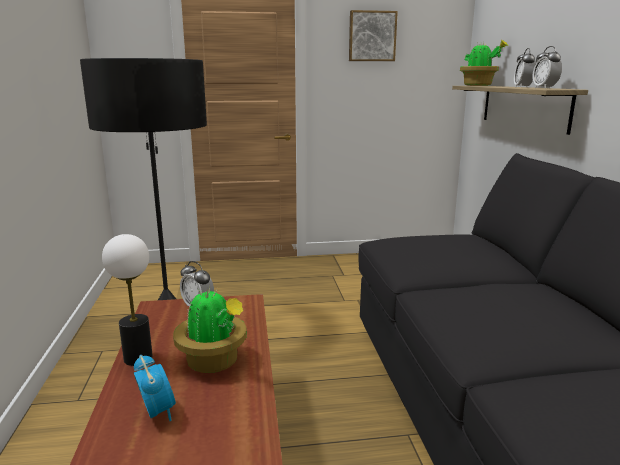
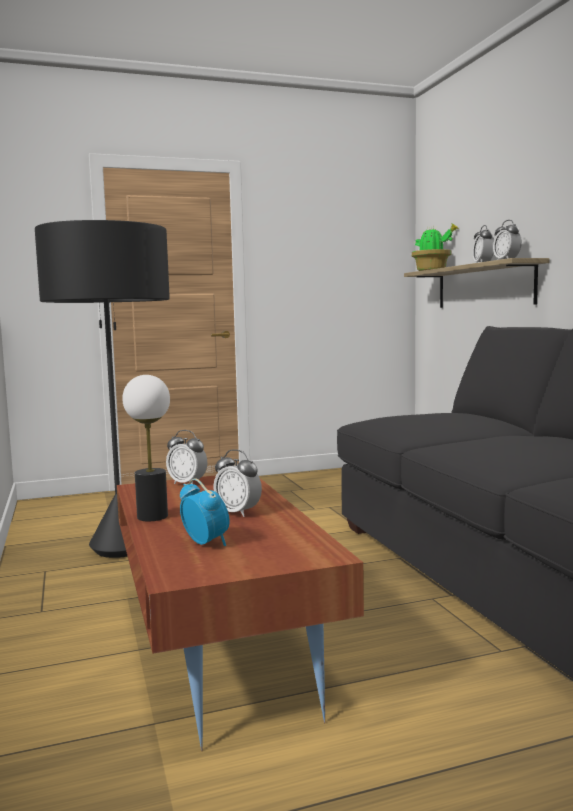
camera: 10 degrees left, 10 degrees down
(214, 362) = (238, 512): potted plant -> alarm clock
(372, 36) = (313, 224): picture -> none

